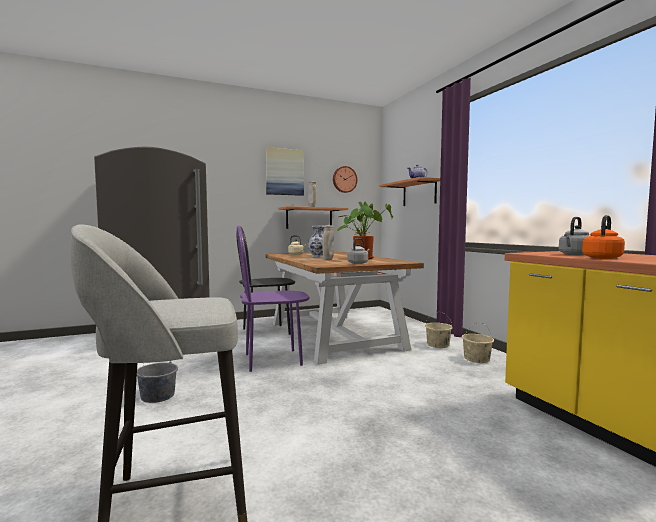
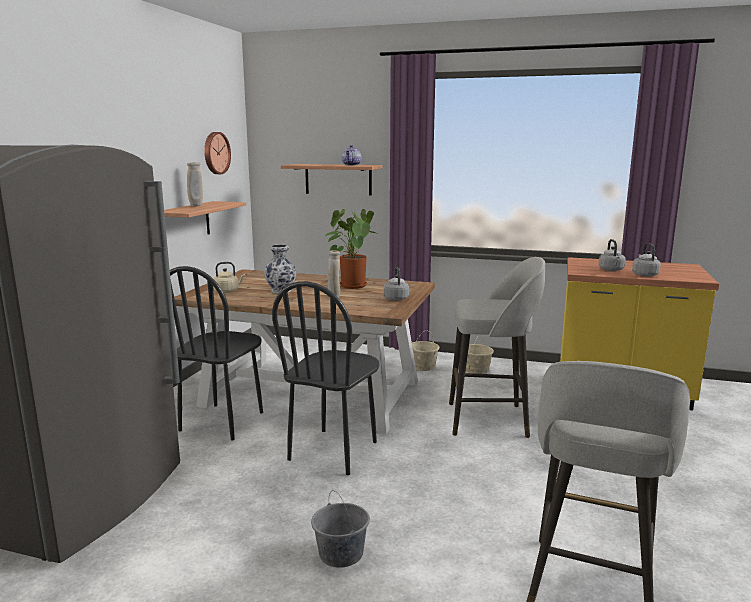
camera: 50 degrees left, 10 degrees up
(273, 360) = (334, 451): purple chair -> black chair
(284, 172) = (152, 148): picture -> none
(403, 386) = (490, 420): none -> grey stool
(602, 258) = (644, 274): orange kettle -> grey kettle

